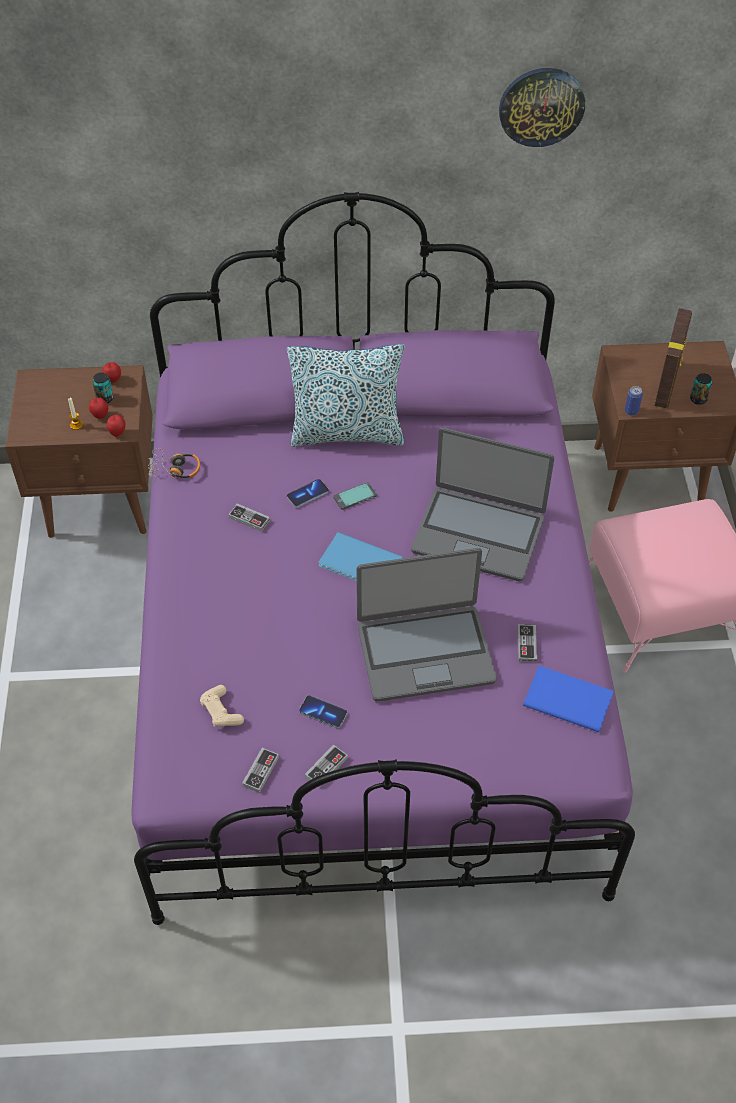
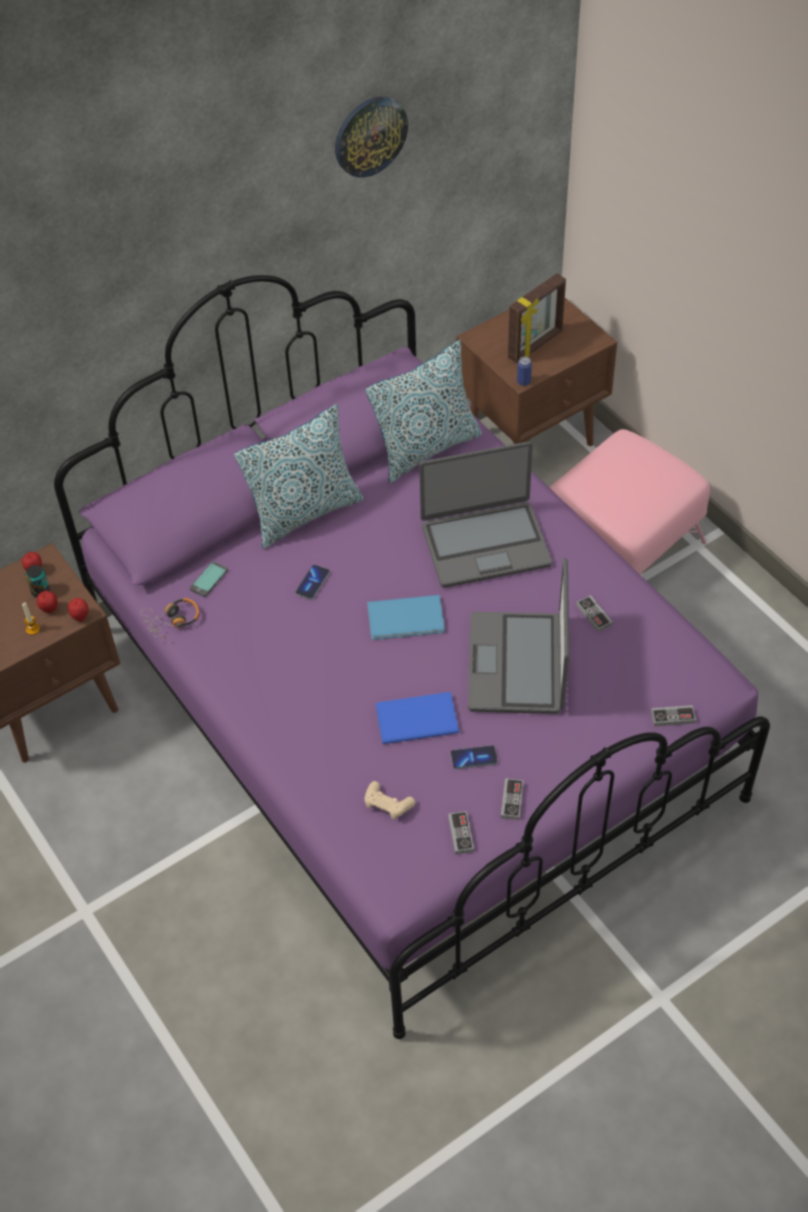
camera: 30 degrees left, 0 degrees up
(249, 519) = (278, 630): game controller -> game controller (673, 717)
(355, 497) = (356, 565): phone -> phone (209, 580)
(425, 652) = (518, 664): laptop -> laptop turned 135 degrees clockwise
(491, 427) = (426, 449): none -> pillow
(566, 697) = (656, 641): blue book -> blue book (414, 718)
(667, 384) = (536, 345): picture frame -> picture frame turned 60 degrees clockwise
(698, 399) = (569, 346): can -> none

